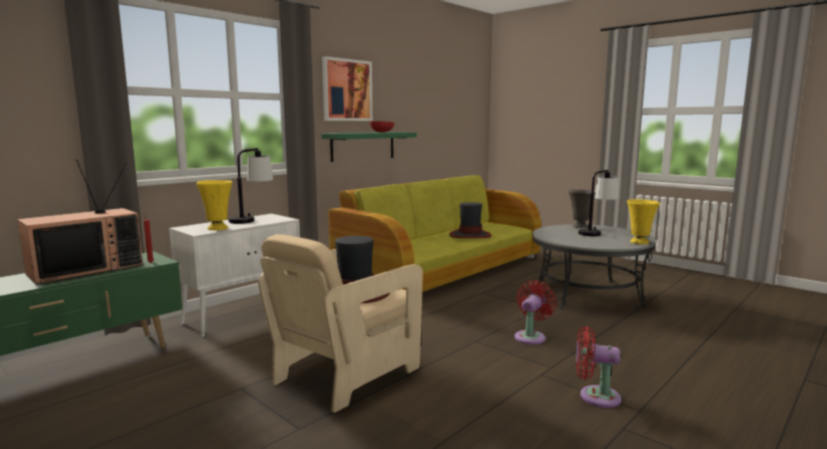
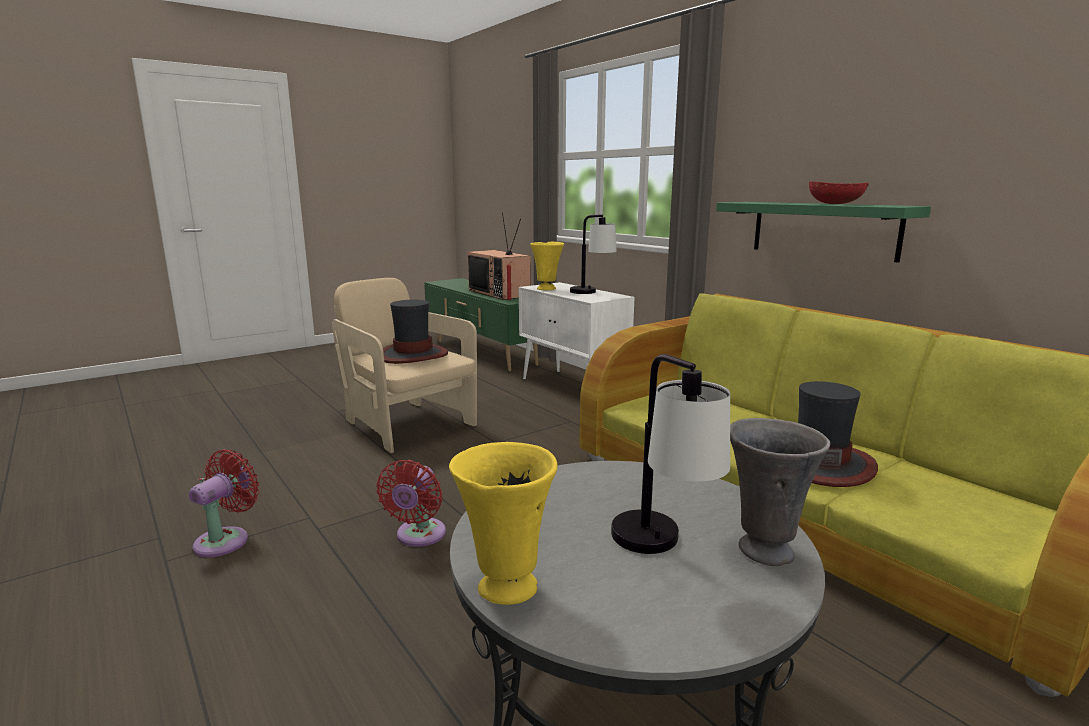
camera: 100 degrees right, 5 degrees up
(347, 90) = (802, 125): picture -> none
(531, 336) = (418, 536): red fan -> red fan turned 60 degrees clockwise

